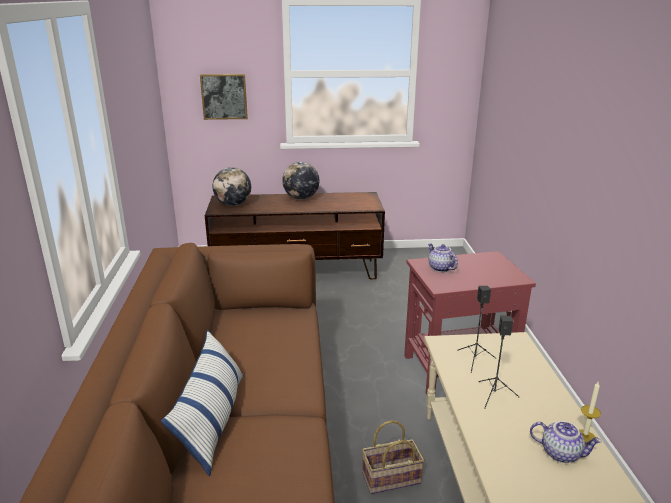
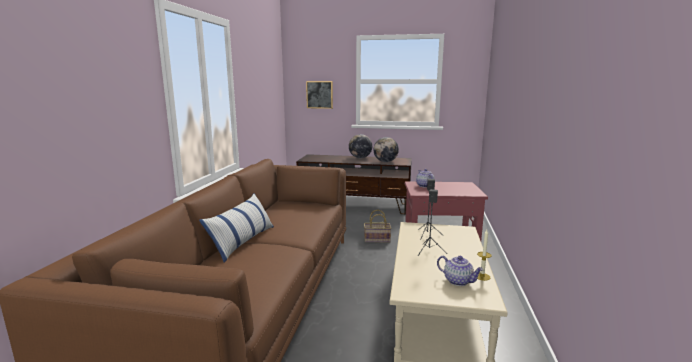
camera: 15 degrees right, 10 degrees down
(233, 204) = (316, 158): globe -> globe (385, 162)
(390, 479) = (360, 311): basket -> basket (376, 240)

